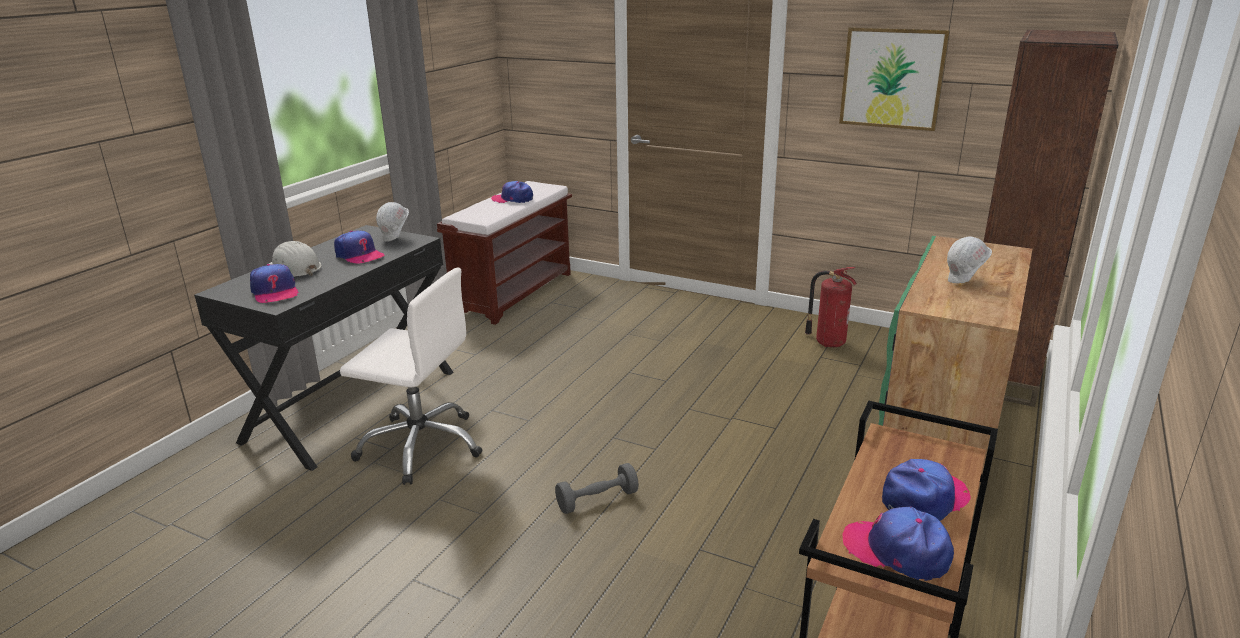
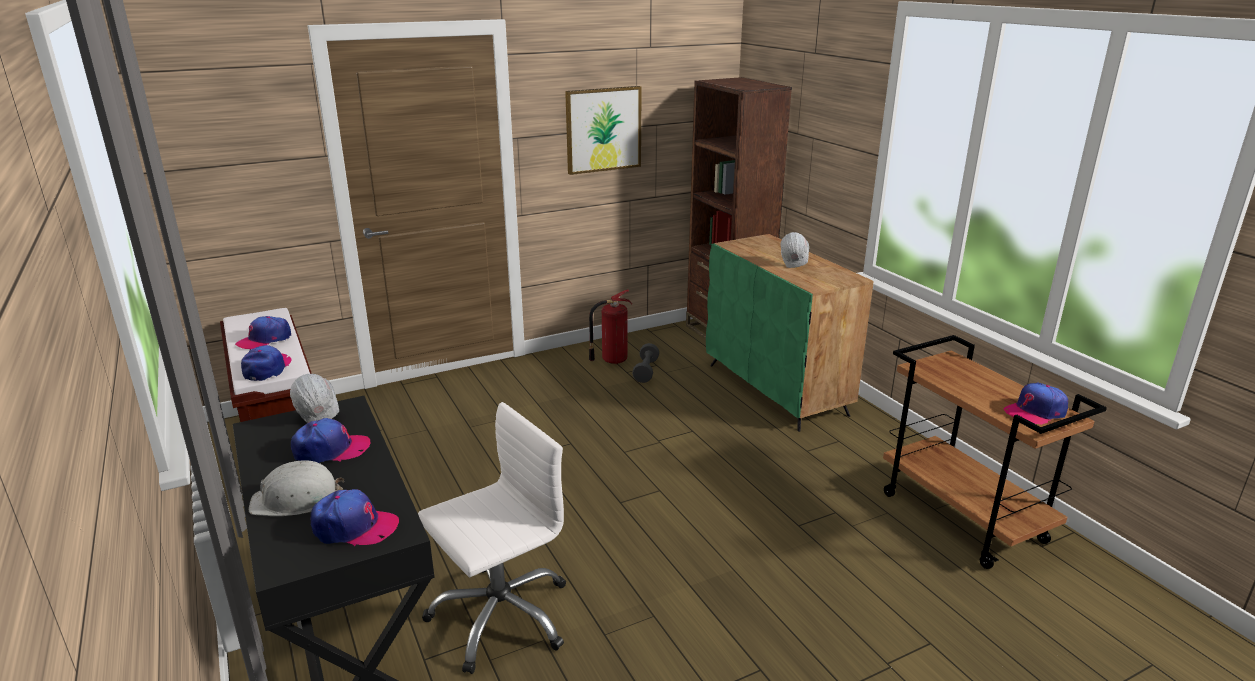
camera: 55 degrees left, 0 degrees up
(597, 500) = (697, 546): grey dumbbell -> grey dumbbell (646, 371)
(924, 499) = (990, 384): cap -> cap (267, 368)

